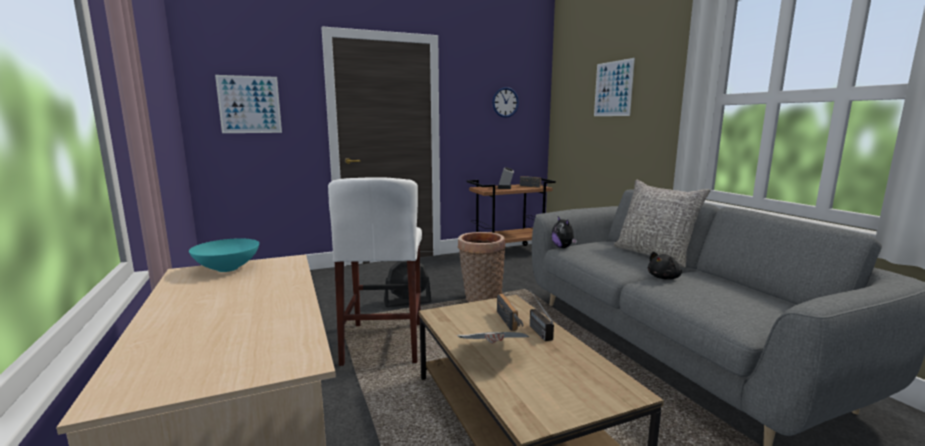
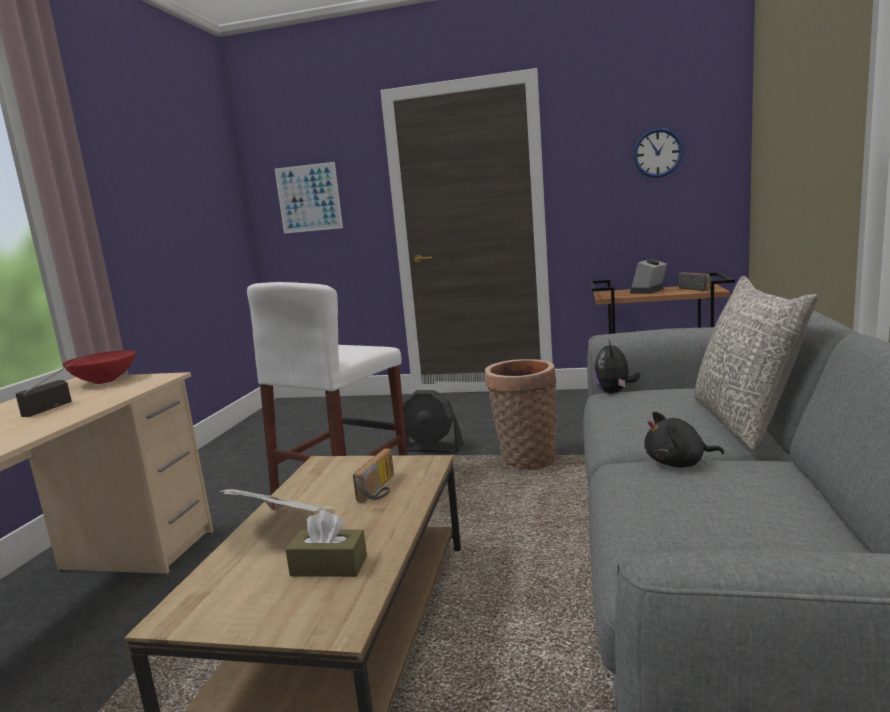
camera: 35 degrees right, 0 degrees up
(226, 269) = (104, 381): turquoise bowl -> red bowl
(535, 328) = (390, 506): radio -> radio (57, 405)
(566, 367) = (329, 566): none -> brown tissue box
(613, 89) = (809, 103): picture -> none

